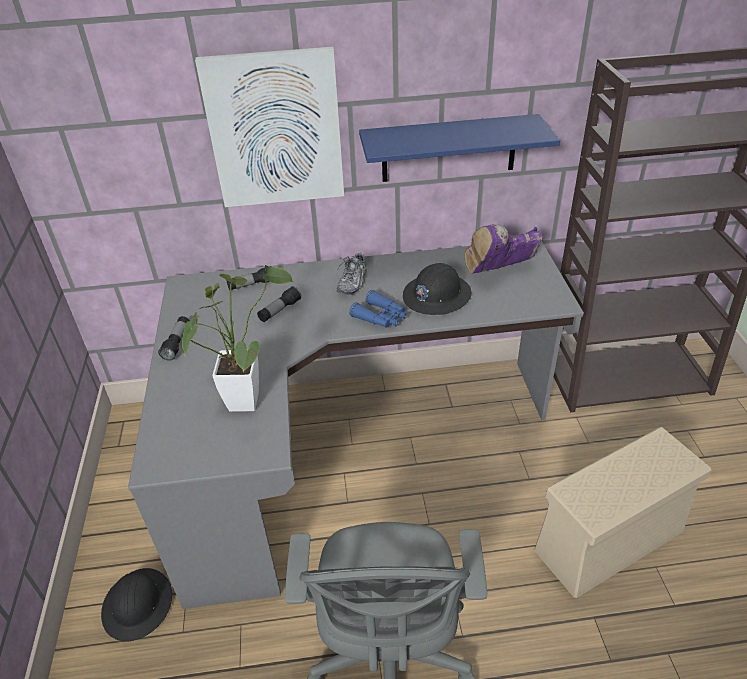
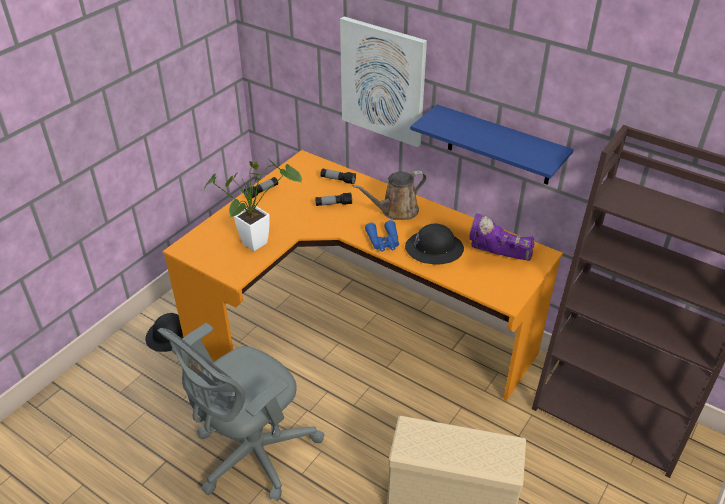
camera: 40 degrees right, 0 degrees up
(346, 446) = (358, 328): grey desk -> orange desk
(353, 282) = (396, 211): shoe -> brown watering can

